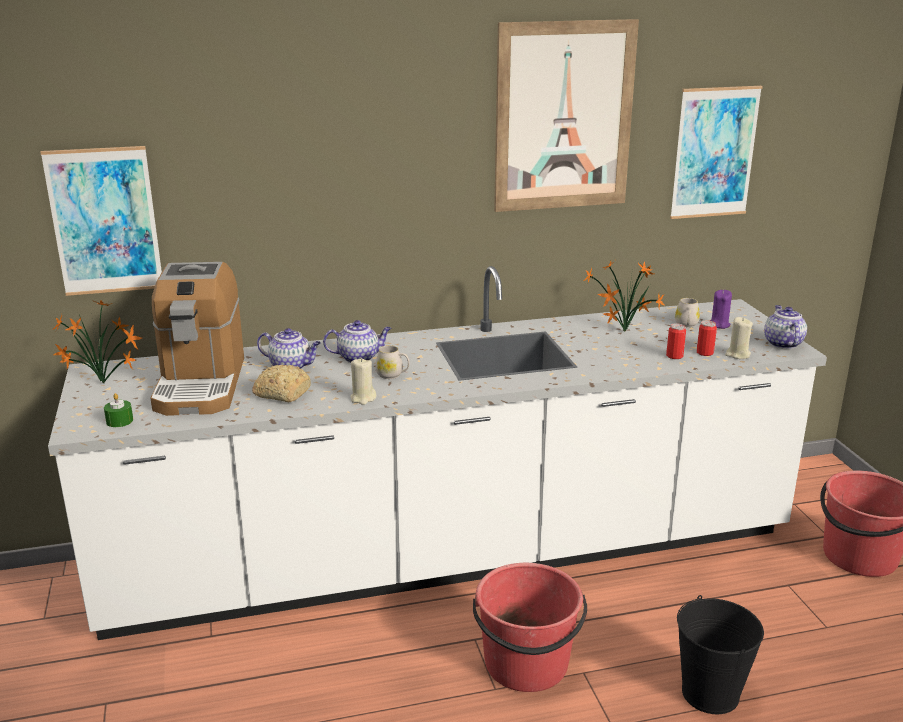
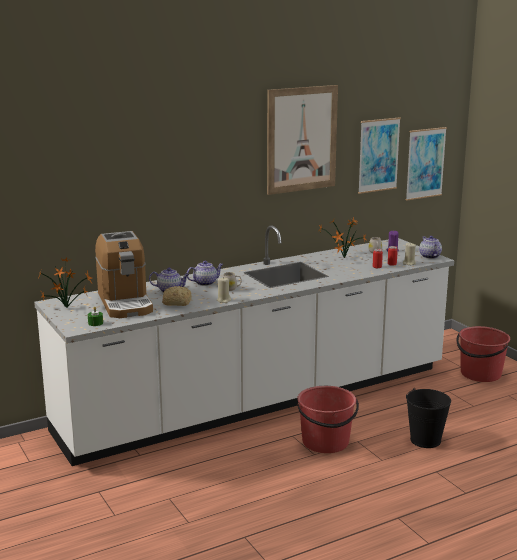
camera: 15 degrees left, 5 degrees down
(104, 221) = (58, 212): picture -> picture (425, 163)

